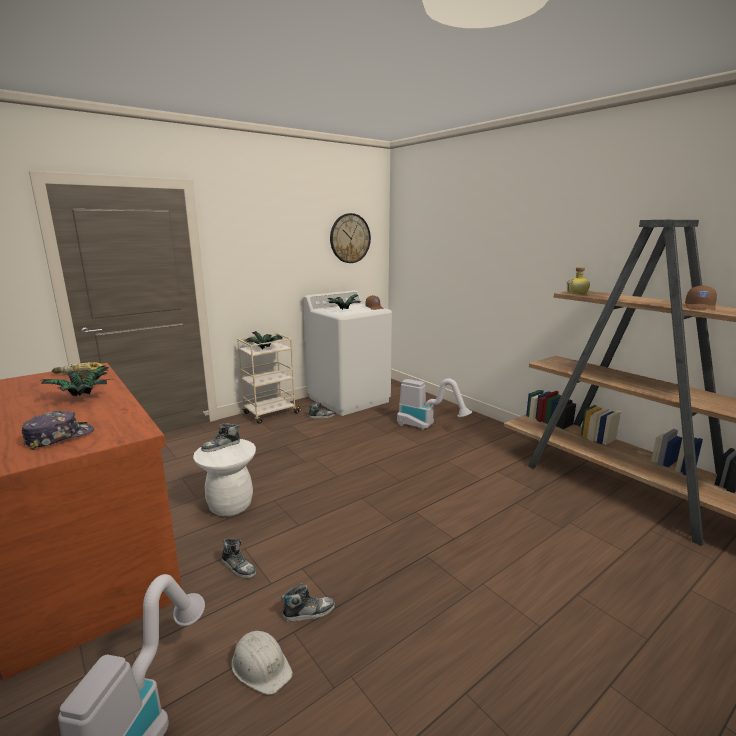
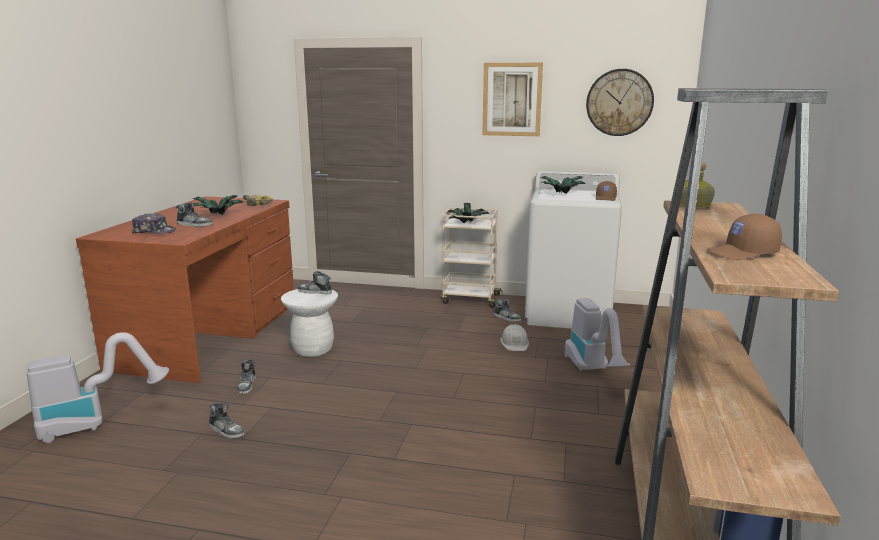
camera: 50 degrees right, 0 degrees up
(88, 413) = (194, 225): none -> shoe
(261, 665) = (163, 436): white hard hat -> white hard hat (515, 343)
(278, 238) = (512, 99): none -> picture

